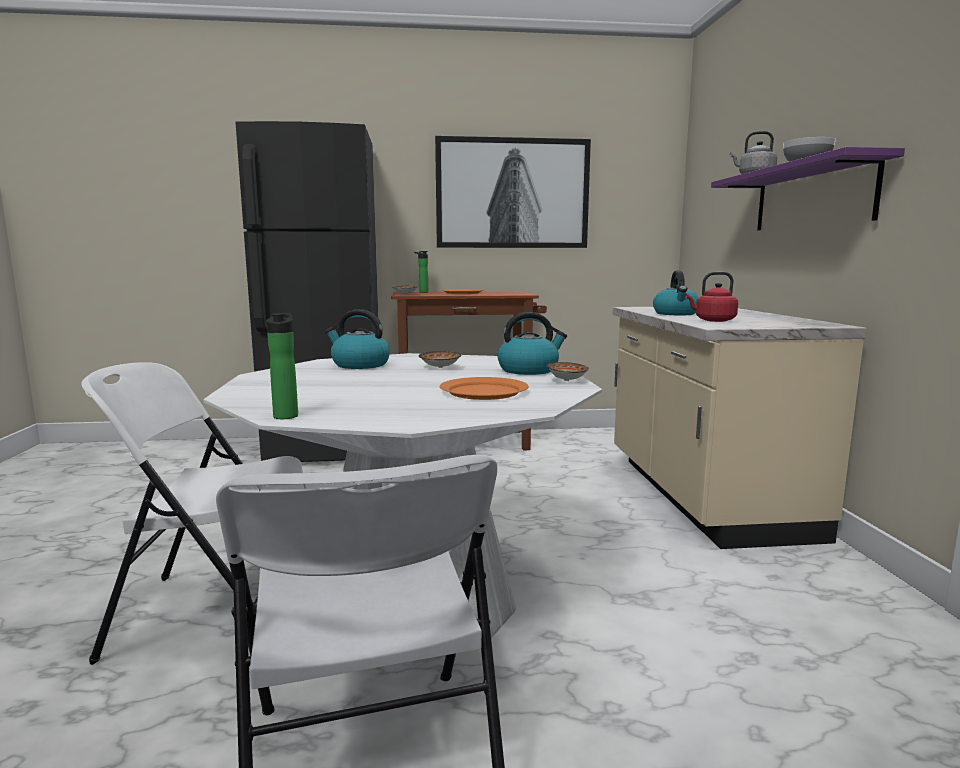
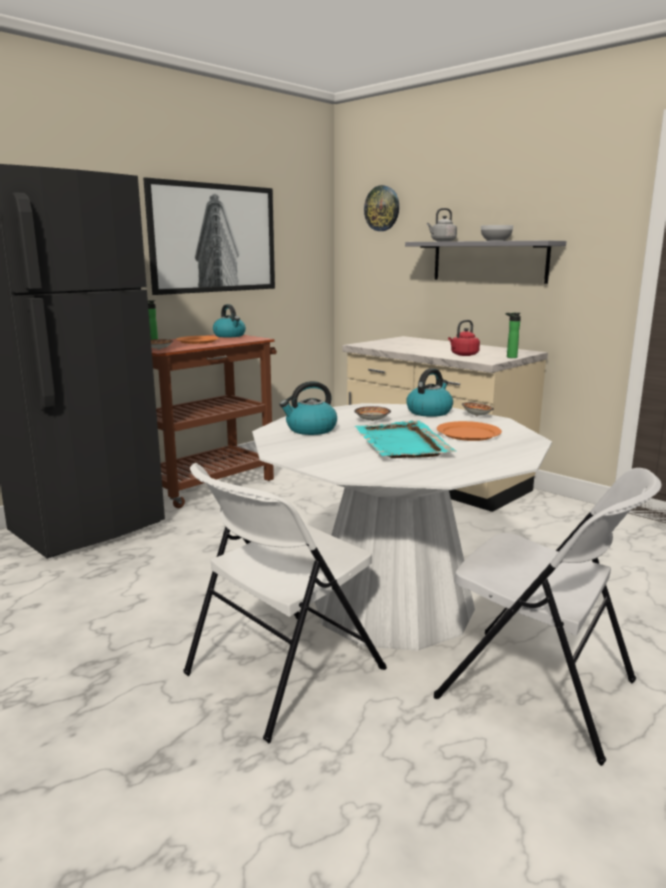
camera: 40 degrees left, 5 degrees up
(286, 415) = (439, 477): bottle -> bottle (510, 357)
(381, 386) = (402, 444): none -> turquoise tray
(676, 314) = (416, 349): kettle -> kettle (230, 336)
(720, 148) = (382, 208): none -> wall clock
(812, 197) = (489, 261): purple shelf -> grey shelf

